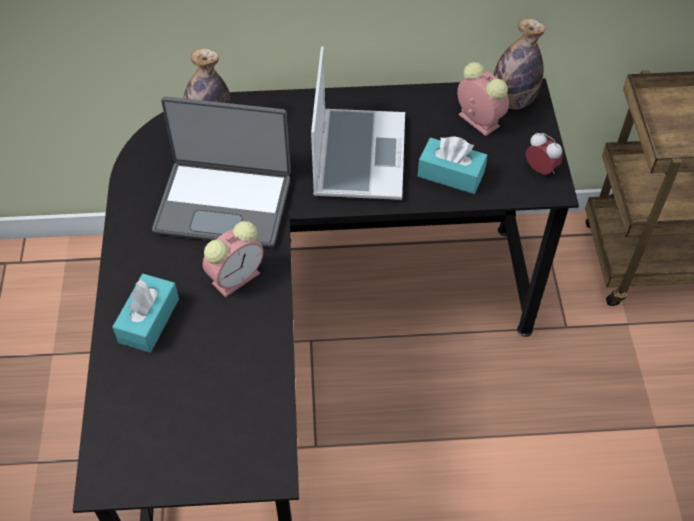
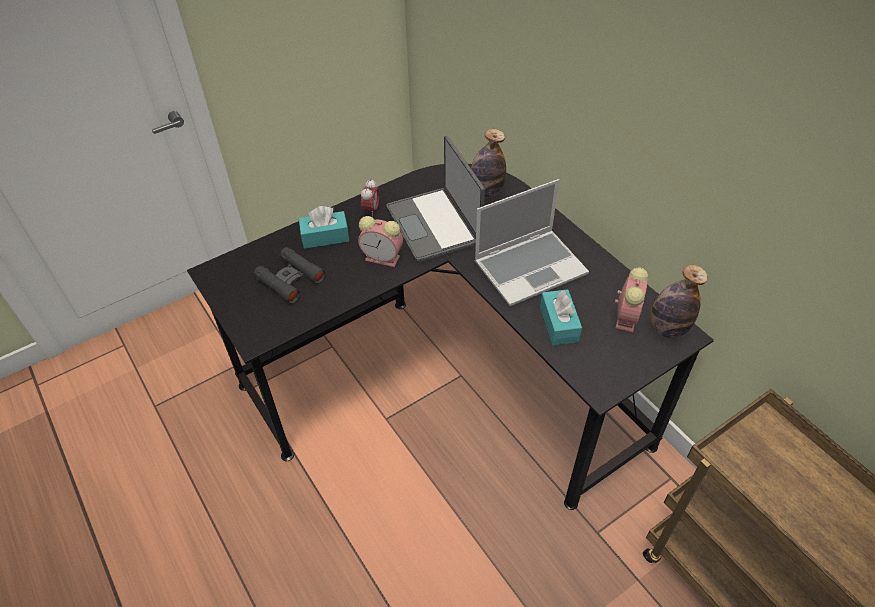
camera: 60 degrees right, 5 degrees down
(194, 390) = (290, 279): none -> black binoculars
(540, 170) = (612, 375): alarm clock -> alarm clock (371, 210)

